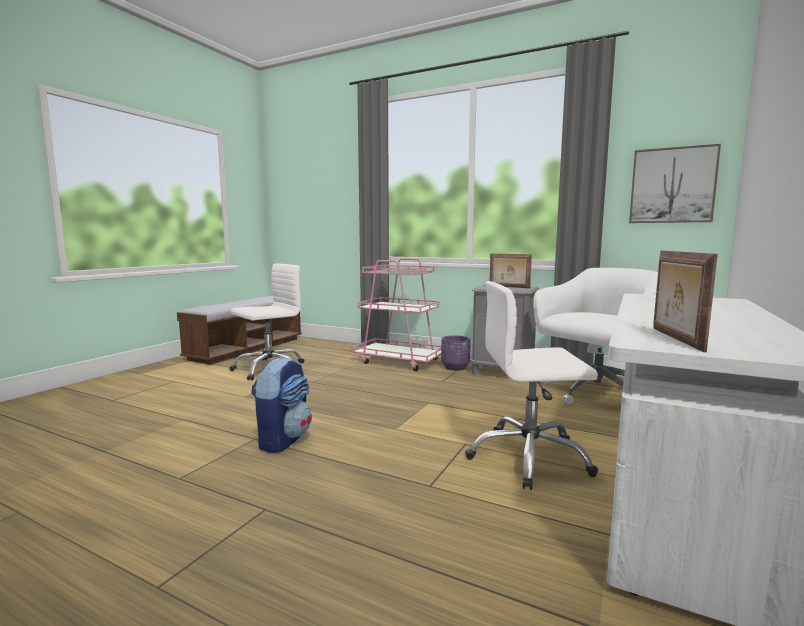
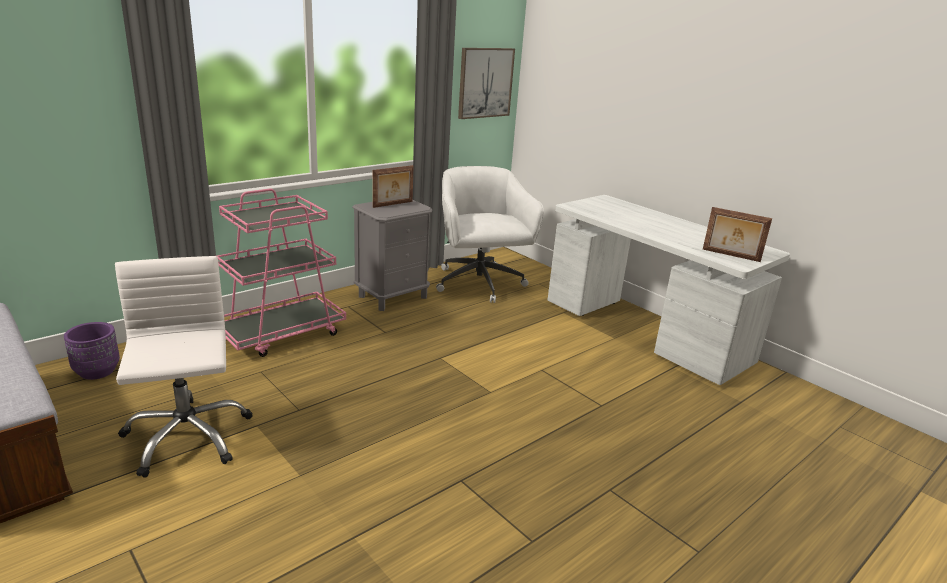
camera: 70 degrees left, 15 degrees up
(283, 440) = (476, 461): backpack -> none
(455, 367) = (349, 311): purple planter -> purple planter (97, 371)
(529, 458) = (577, 354): white office chair -> none

